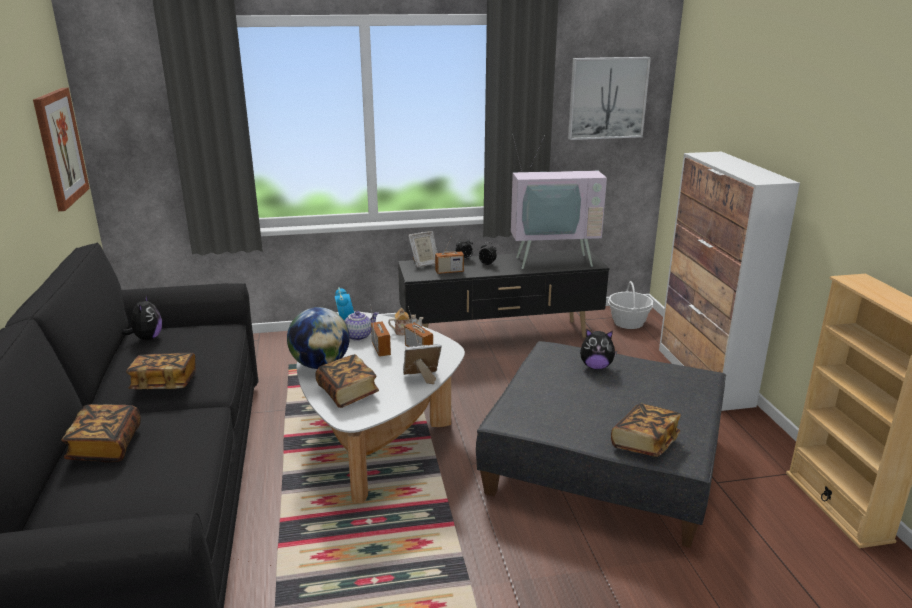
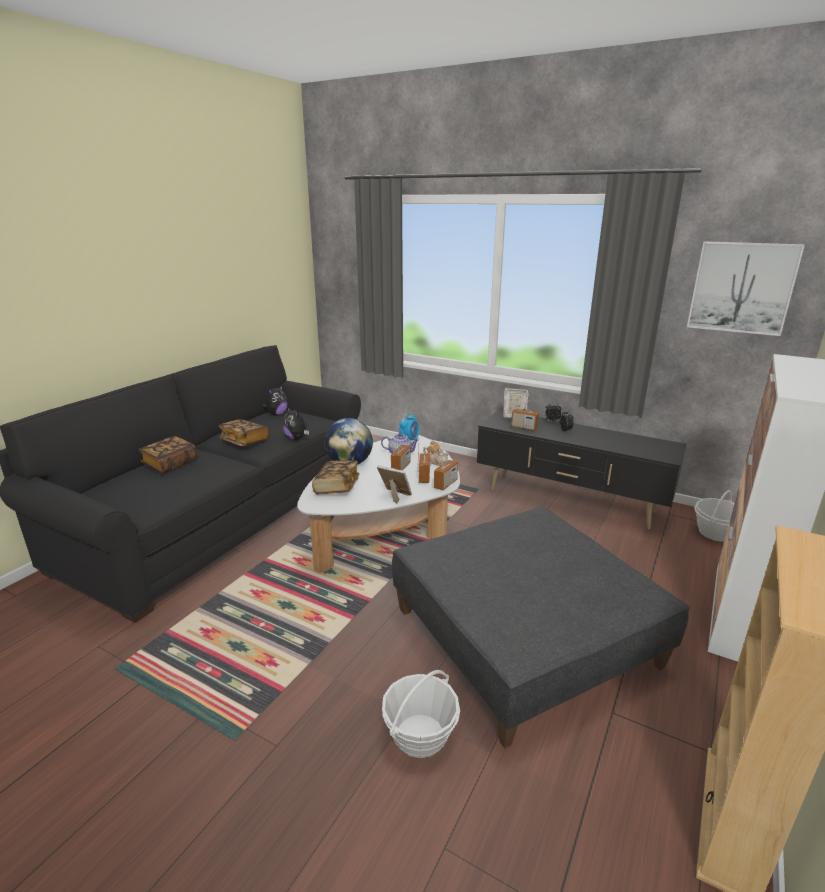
camera: 40 degrees right, 0 degrees up
(60, 148) = (283, 281): picture -> none
(449, 349) = (445, 484): none -> radio
(552, 259) = (632, 442): television -> none
(596, 366) = (556, 545): plush toy -> plush toy (297, 438)
(629, 577) = (420, 735): none -> basket
(644, 443) = (500, 623): book -> none

